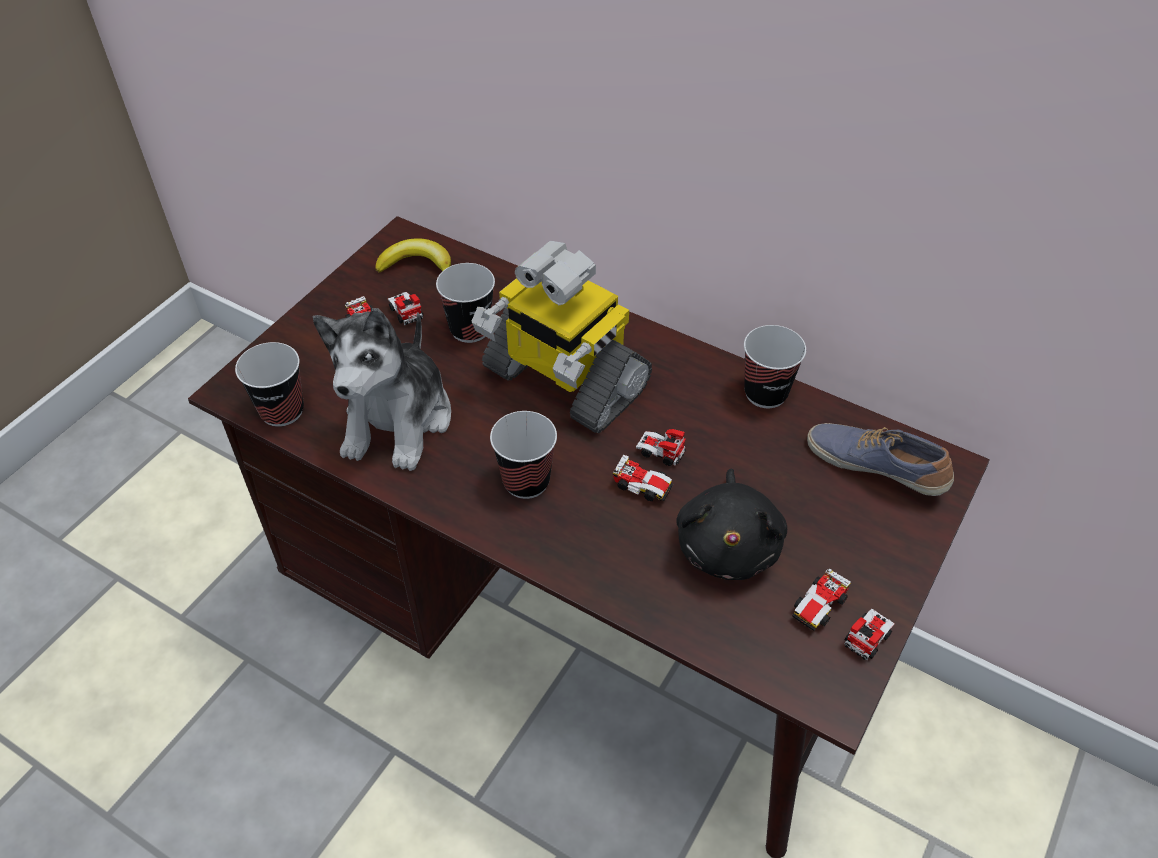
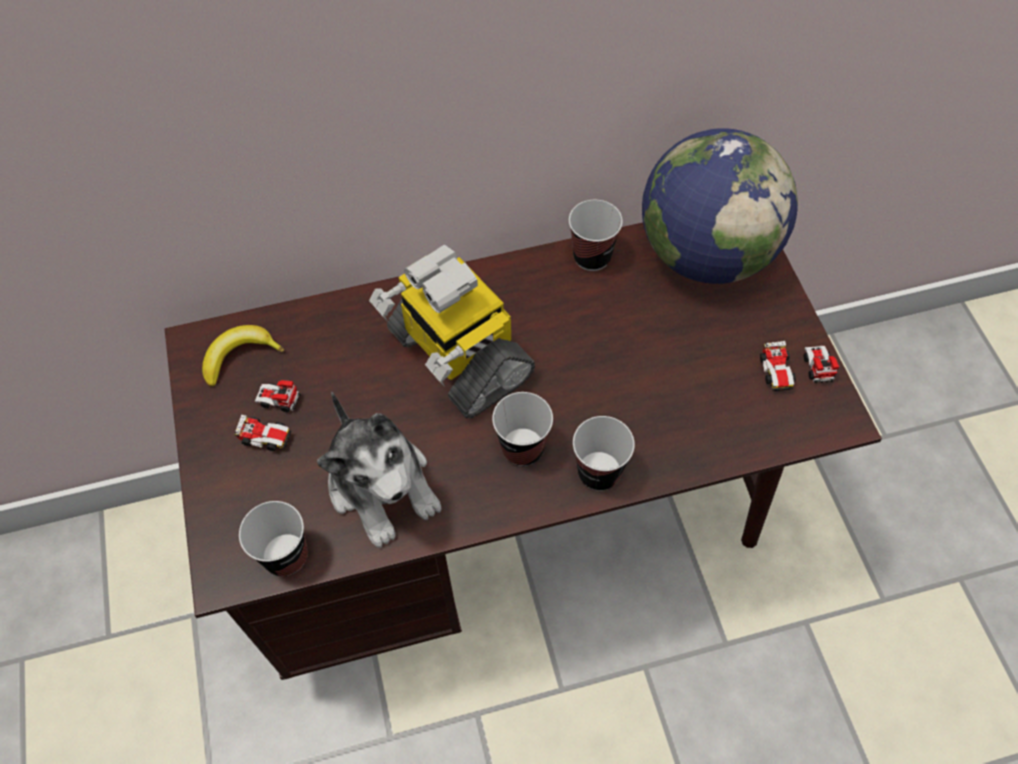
camera: 45 degrees left, 10 degrees up
(470, 329) = (344, 373): cup -> cup (599, 472)
(563, 380) = (457, 356): toy robot -> toy robot turned 60 degrees clockwise
(652, 471) = (589, 370): toy car -> none
(728, 545) = (687, 378): black plush toy -> none
(875, 467) = (706, 254): shoe -> globe

